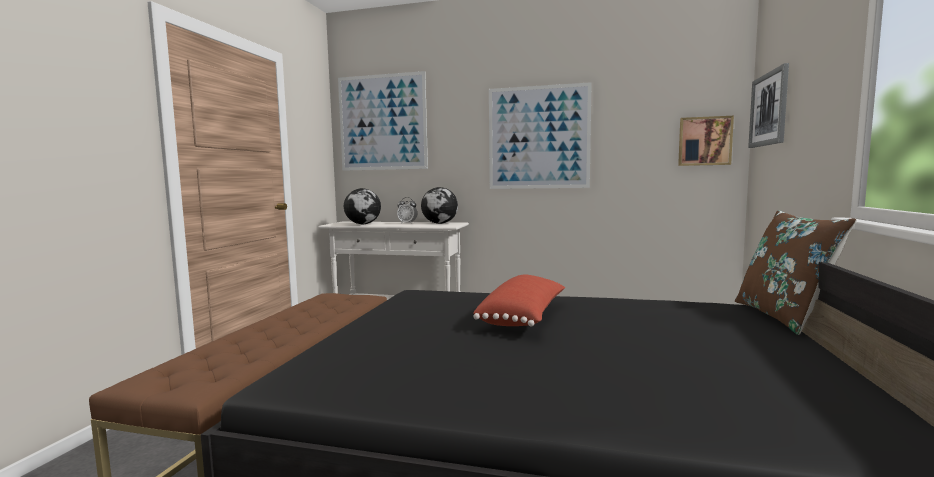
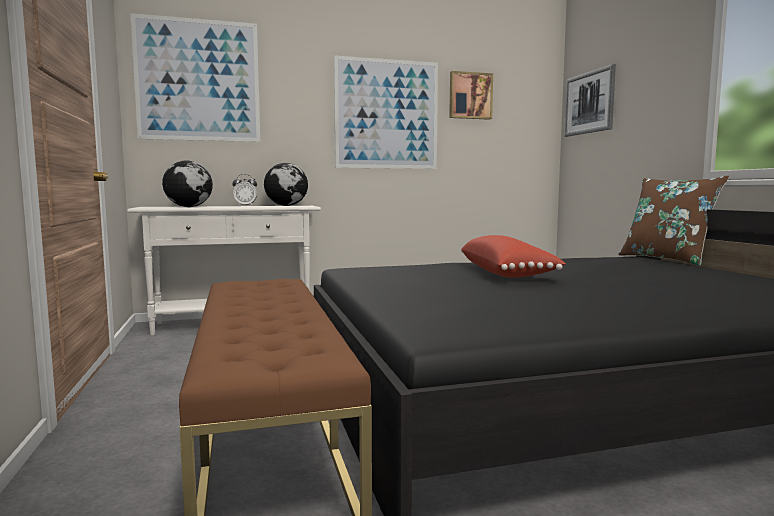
camera: 30 degrees left, 0 degrees up
(704, 141) = (529, 129): picture -> picture (470, 96)

